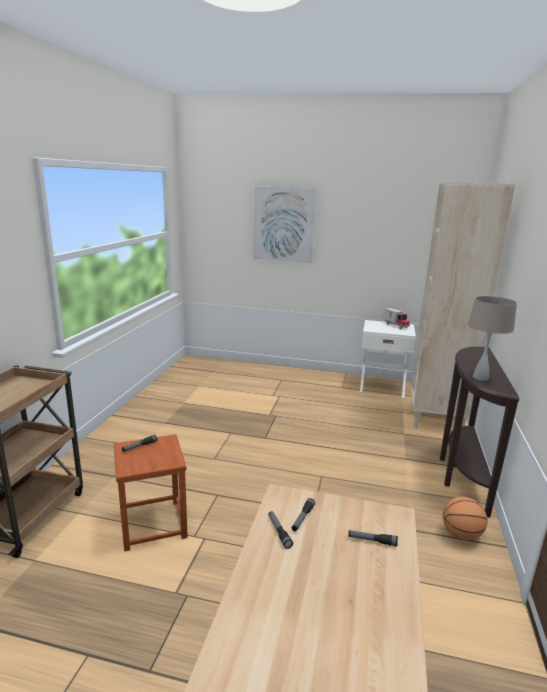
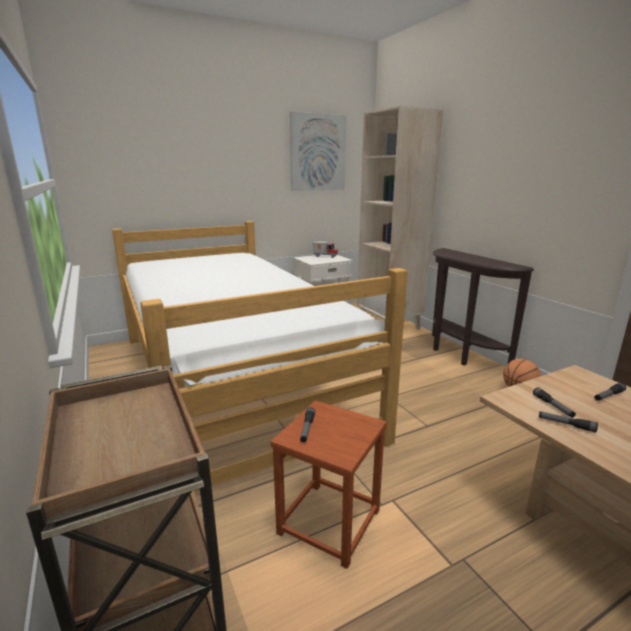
camera: 40 degrees left, 0 degrees up
(231, 412) = (232, 380): none -> bed
(283, 224) = (198, 166): picture -> picture (318, 152)
(480, 377) = (490, 263): beige table lamp -> none

